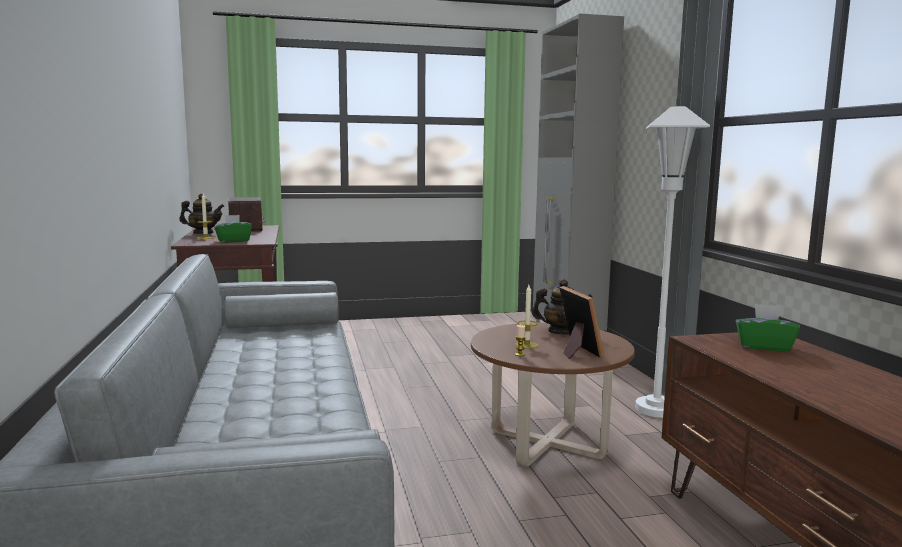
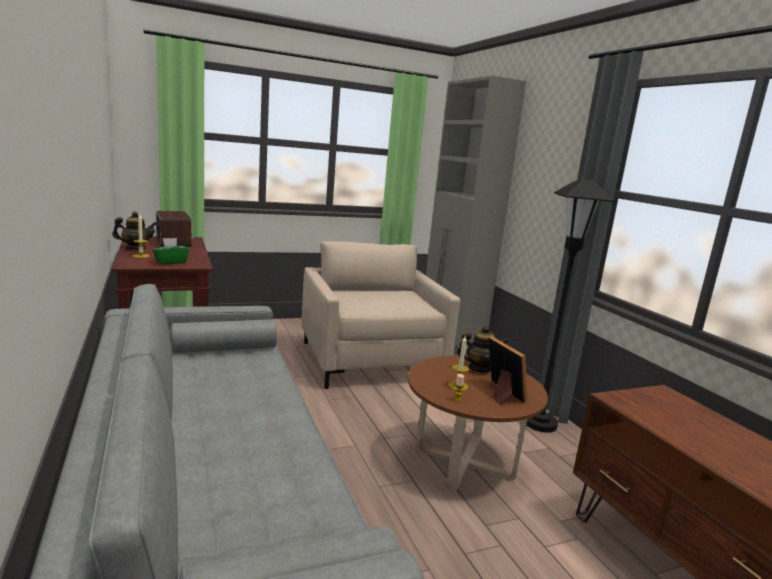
camera: 10 degrees left, 5 degrees up
(465, 354) = (371, 361): none -> beige armchair
(656, 409) = (540, 423): white floor lamp -> black floor lamp
(764, 346) = (668, 408): green tissue box -> none

